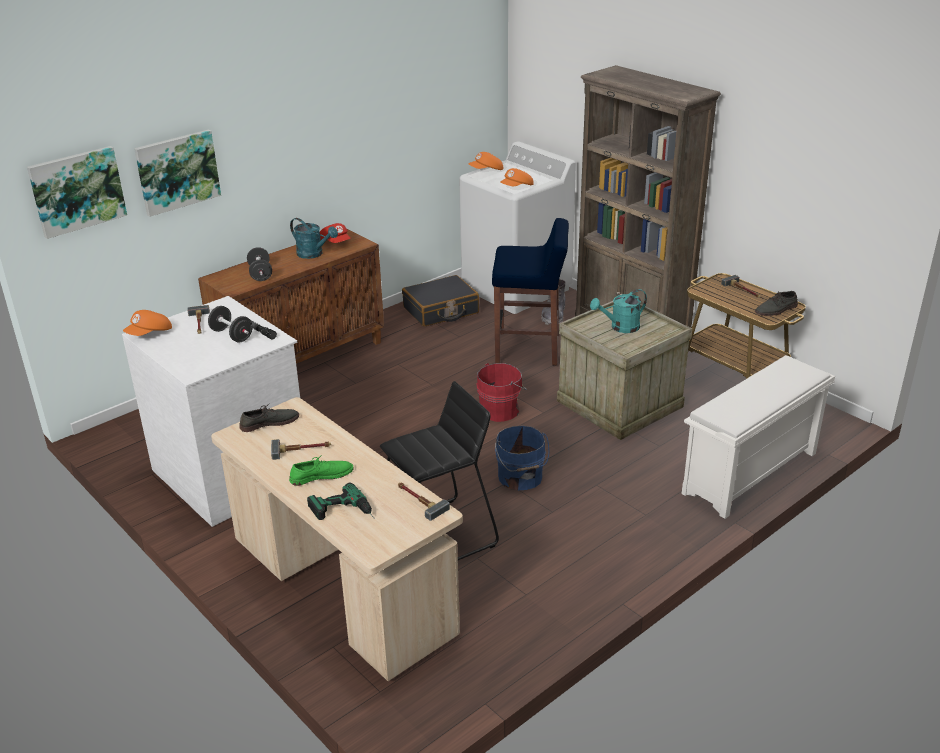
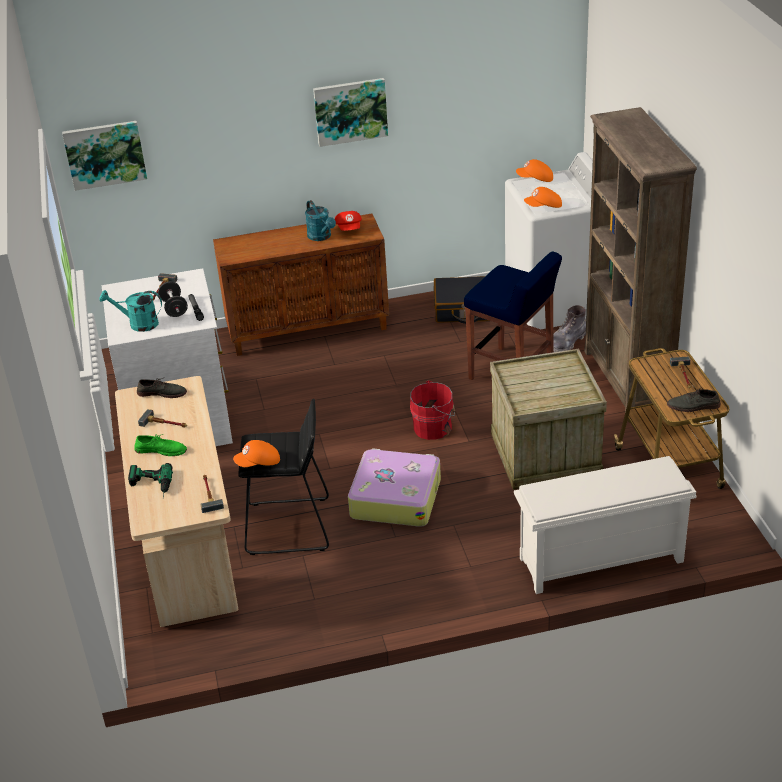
camera: 30 degrees right, 5 degrees up
(150, 334) = (119, 291): orange cap -> orange cap (258, 463)
(177, 171) = (198, 146): picture -> picture (350, 111)
(260, 274) = (262, 247): black dumbbell -> none
(520, 478) = (395, 497): blue bucket -> suitcase
(620, 327) = (542, 382): turquoise watering can -> turquoise watering can (138, 324)

